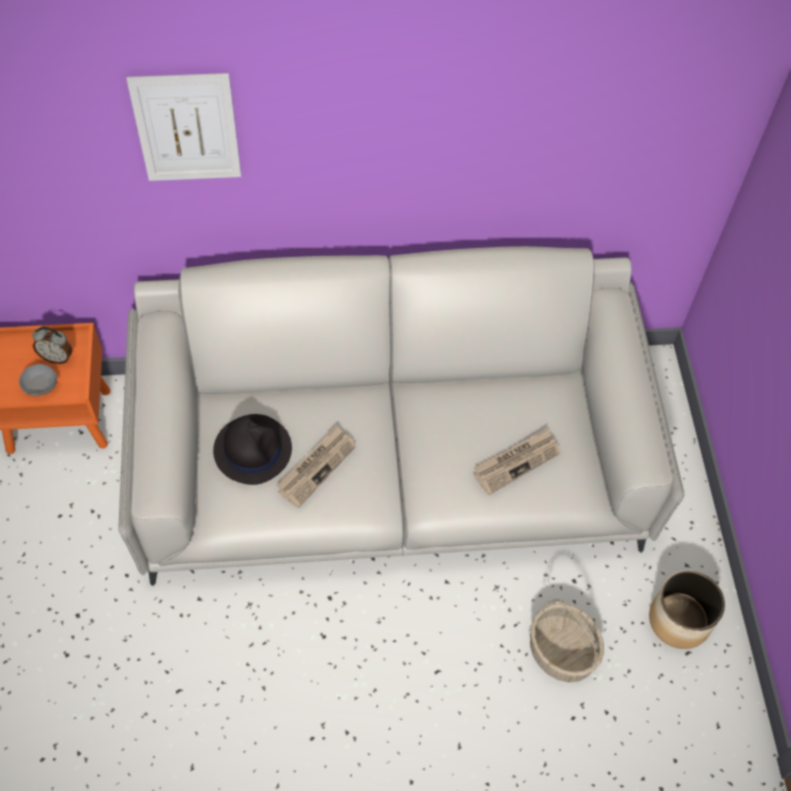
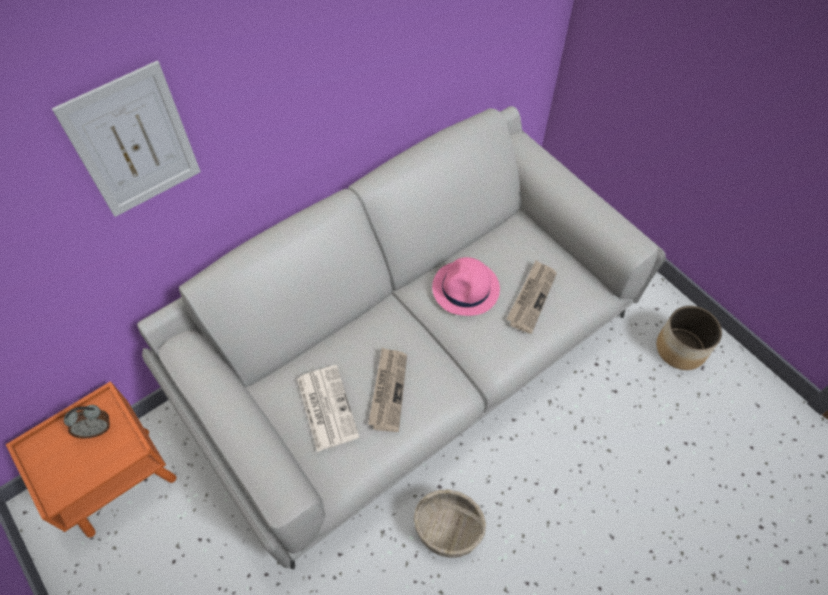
camera: 30 degrees left, 0 degrees up
(41, 385) = (97, 461): grey bowl -> none
(252, 449) = (326, 407): black hat -> newspaper
(458, 418) = (466, 289): none -> pink hat
(562, 652) = (626, 419): basket -> basket (449, 529)

